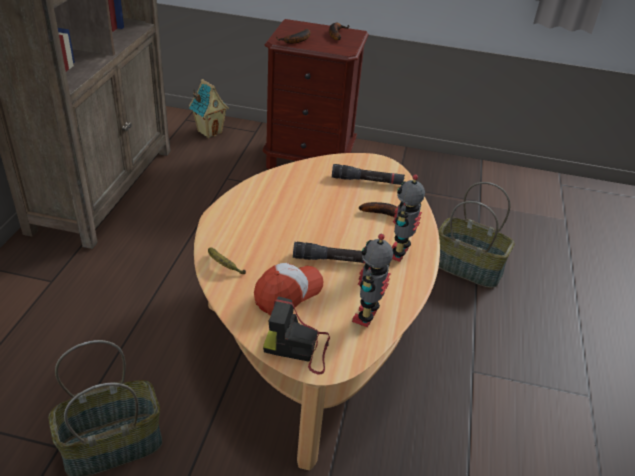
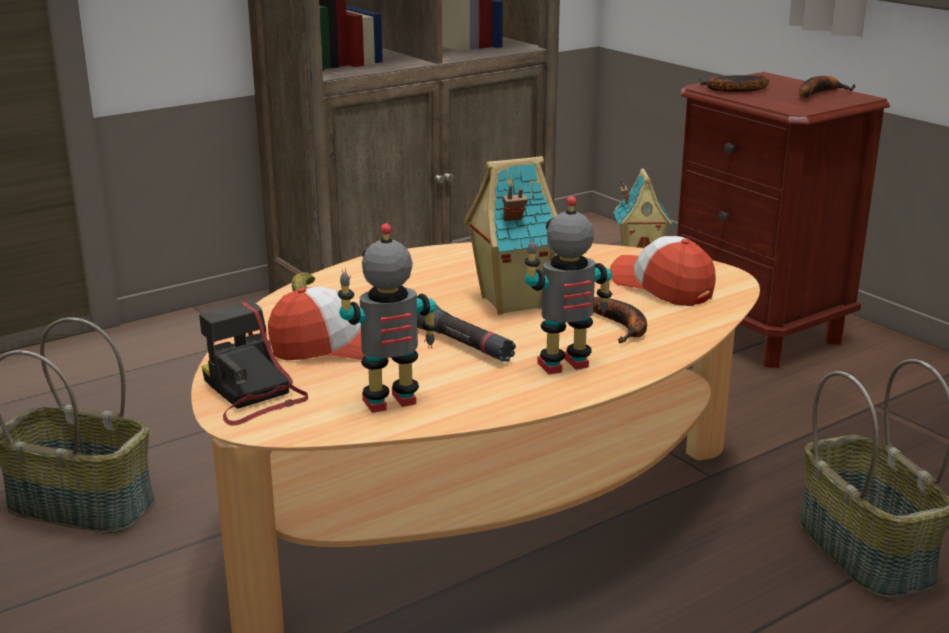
camera: 45 degrees right, 15 degrees down
(321, 221) = (510, 302): none -> toy house
(367, 181) = (662, 287): black flashlight -> cap

